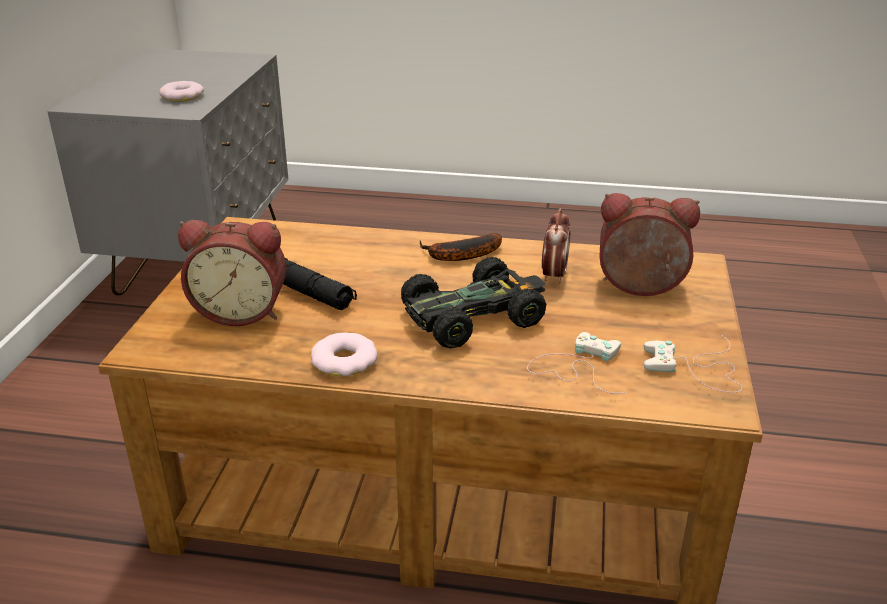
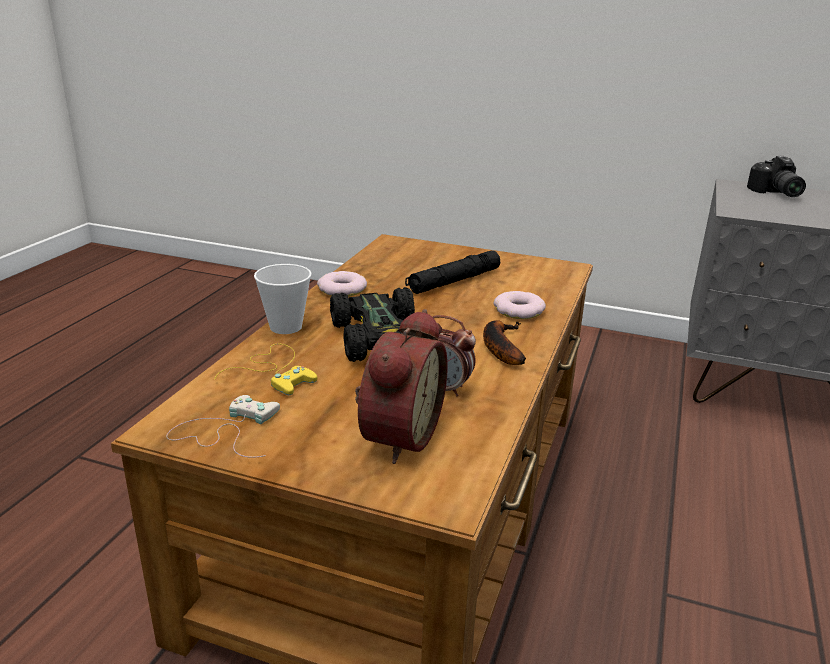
camera: 100 degrees right, 5 degrees down
(117, 93) = (775, 193): none -> camera
(182, 96) = (780, 210): donut -> donut (519, 311)
(241, 311) = (426, 264): alarm clock -> none
(472, 381) = (286, 327): none -> cup
(577, 366) = (275, 371): white game controller -> yellow game controller

